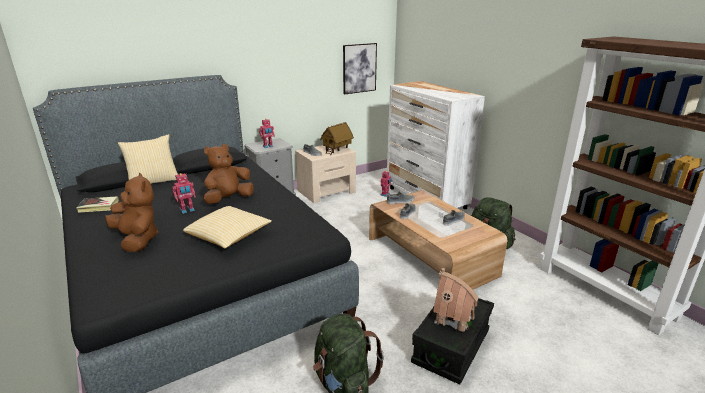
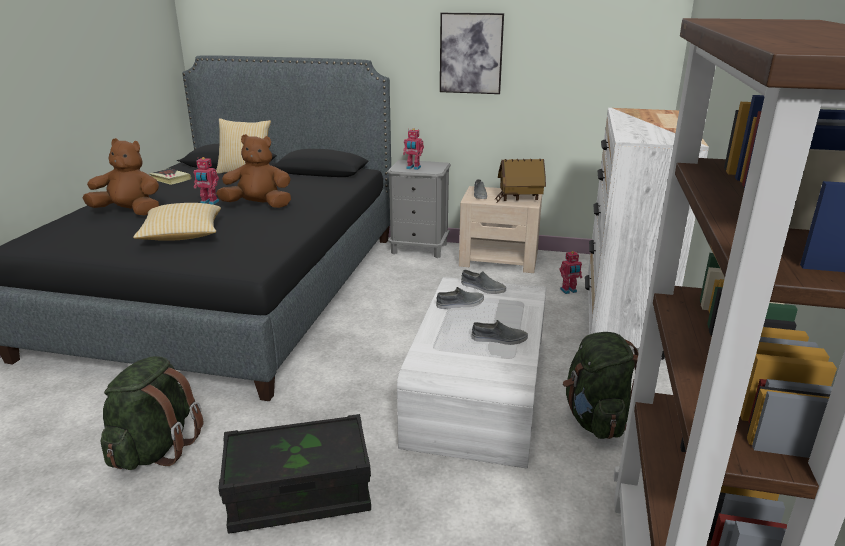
camera: 45 degrees right, 0 degrees up
(137, 240) = (129, 212): brown plush toy -> brown plush toy turned 90 degrees counterclockwise
(359, 68) = (601, 78): picture -> picture (471, 53)
(430, 256) = (478, 389): brown coffee table -> white coffee table
(453, 318) = (291, 448): toy house -> none

